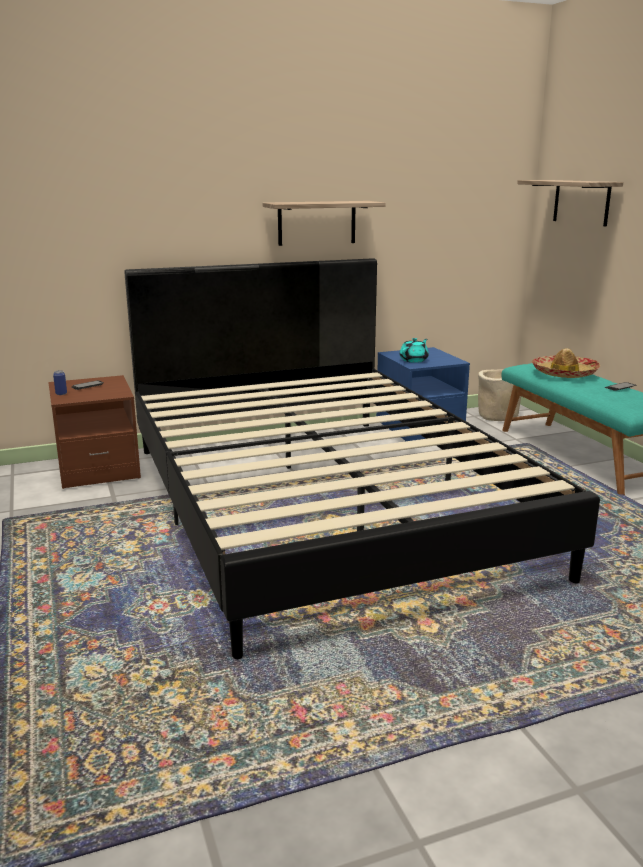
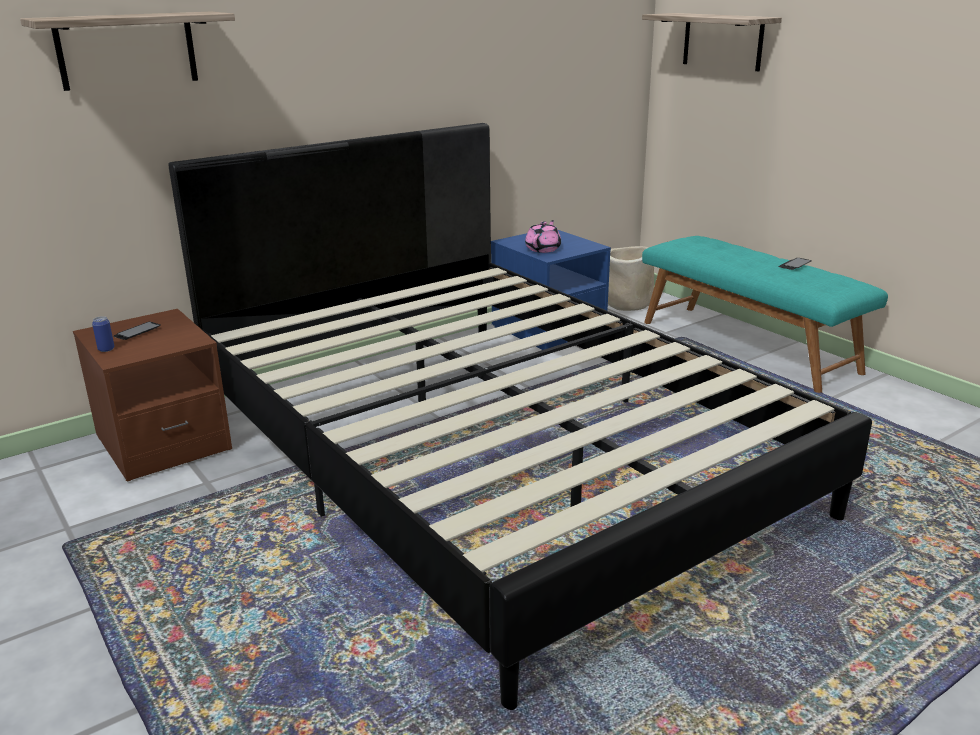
camera: 15 degrees left, 5 degrees up
(317, 223) = (412, 80): shelf -> shelf (127, 50)
(414, 360) = (543, 249): turquoise teapot -> pink teapot
(564, 373) = (722, 251): hat -> none

